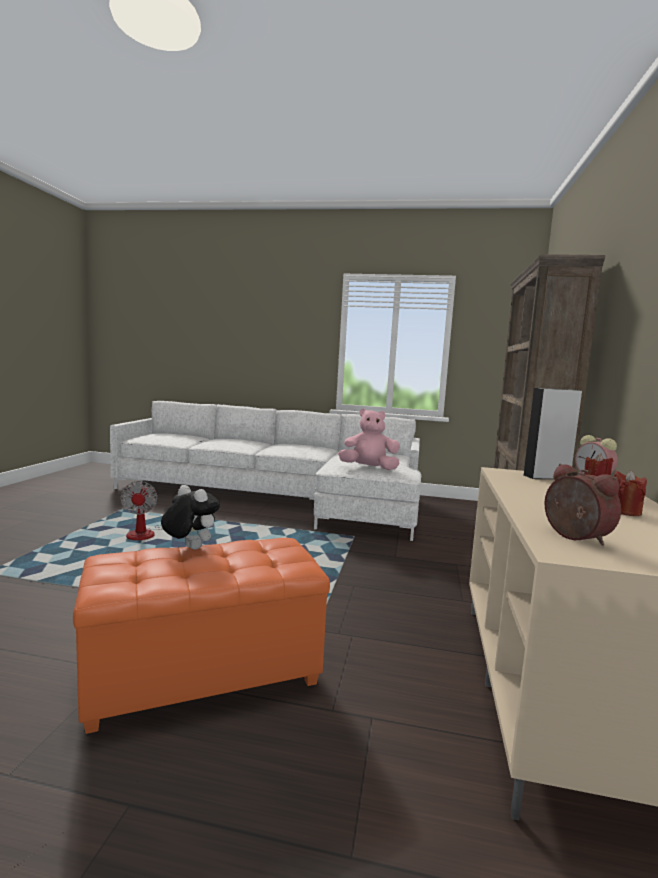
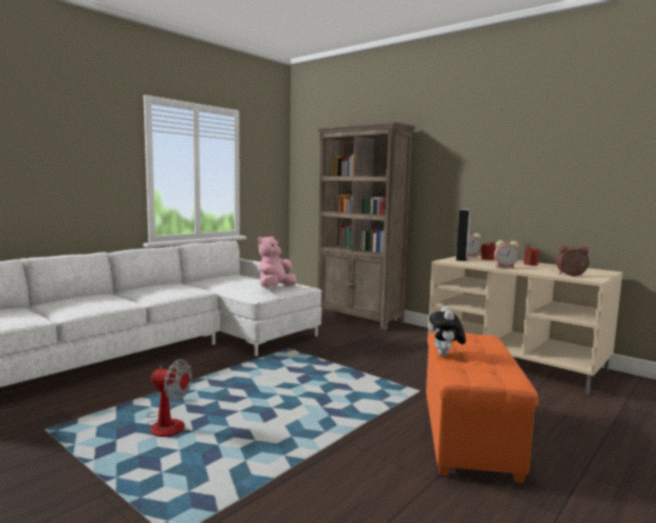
camera: 60 degrees left, 0 degrees up
(189, 548) = (445, 355): plush toy -> plush toy turned 60 degrees counterclockwise
(532, 497) = (505, 267): none -> alarm clock

